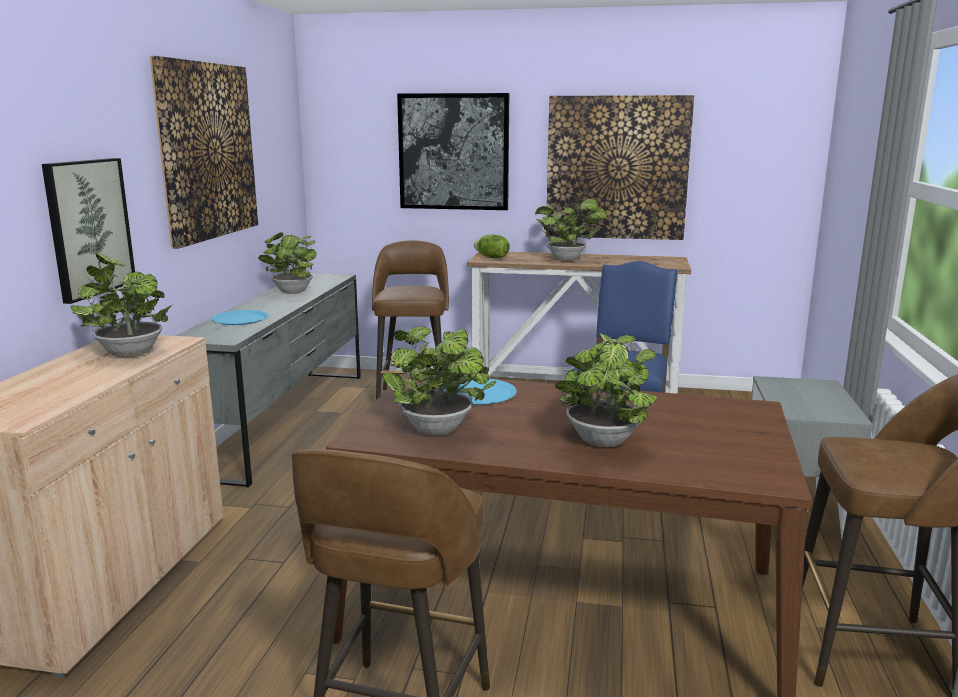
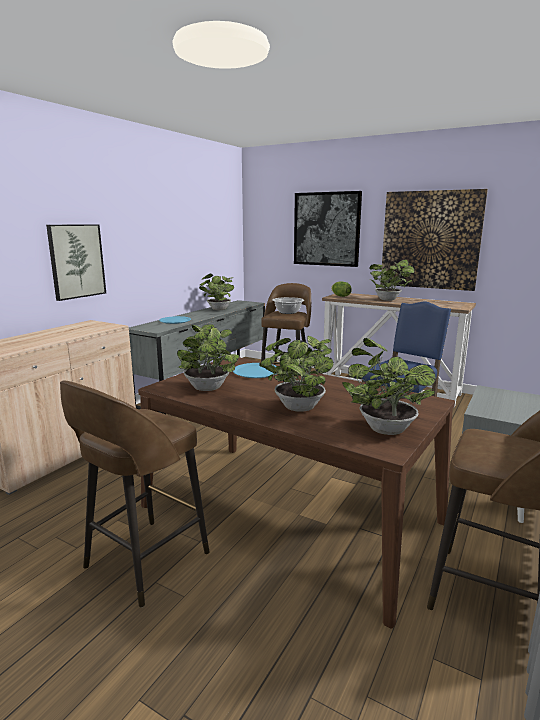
camera: 20 degrees right, 0 degrees up
(128, 353) = (82, 329): potted plant -> potted plant (383, 428)
(207, 151) = (166, 224): picture -> none
(411, 288) = (288, 312): none -> cooking pot

